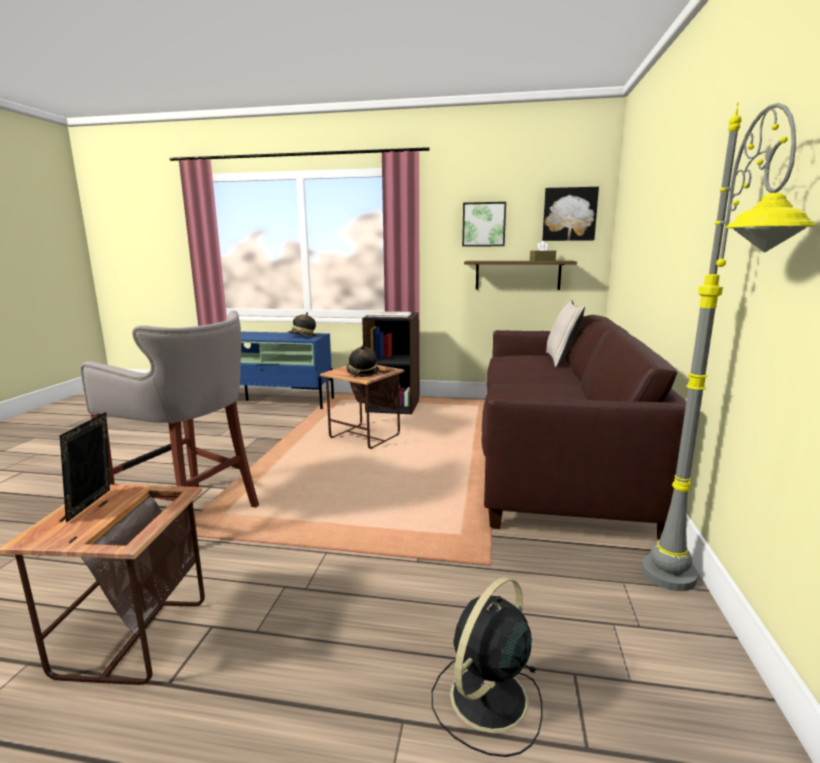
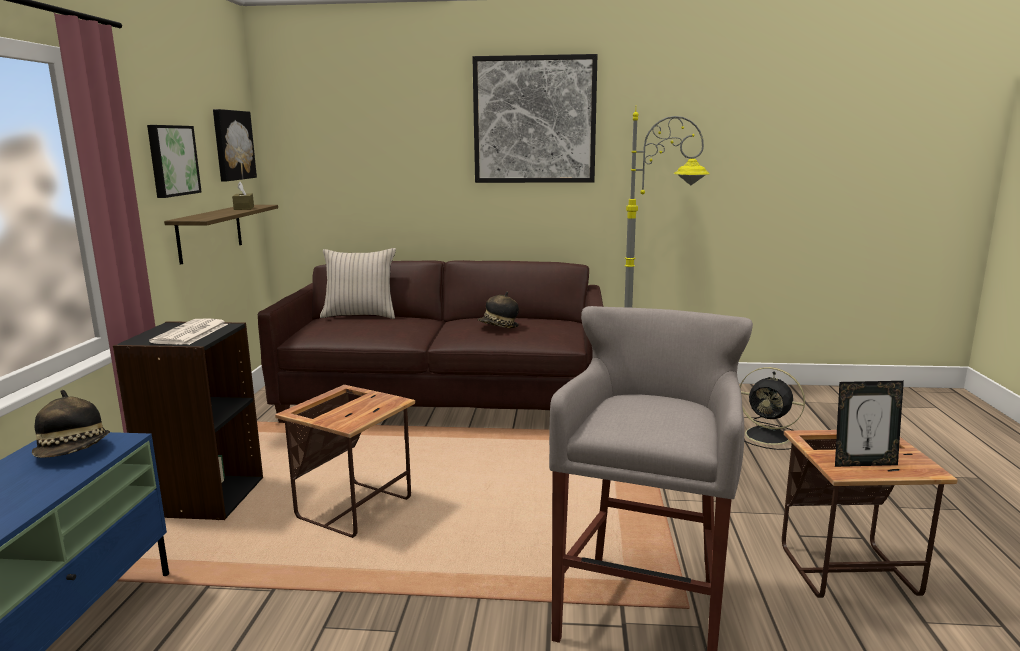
camera: 95 degrees left, 0 degrees up
(362, 373) = (364, 404): hat -> hat (498, 327)
(704, 157) = (534, 120): none -> picture

